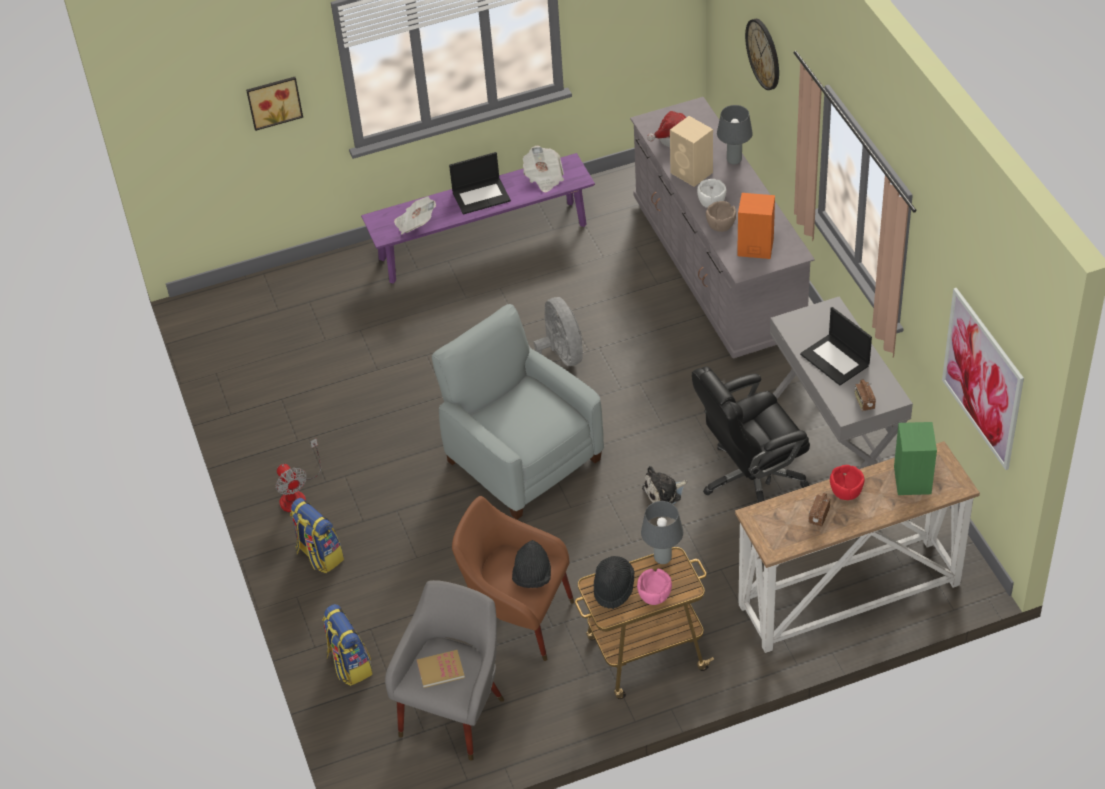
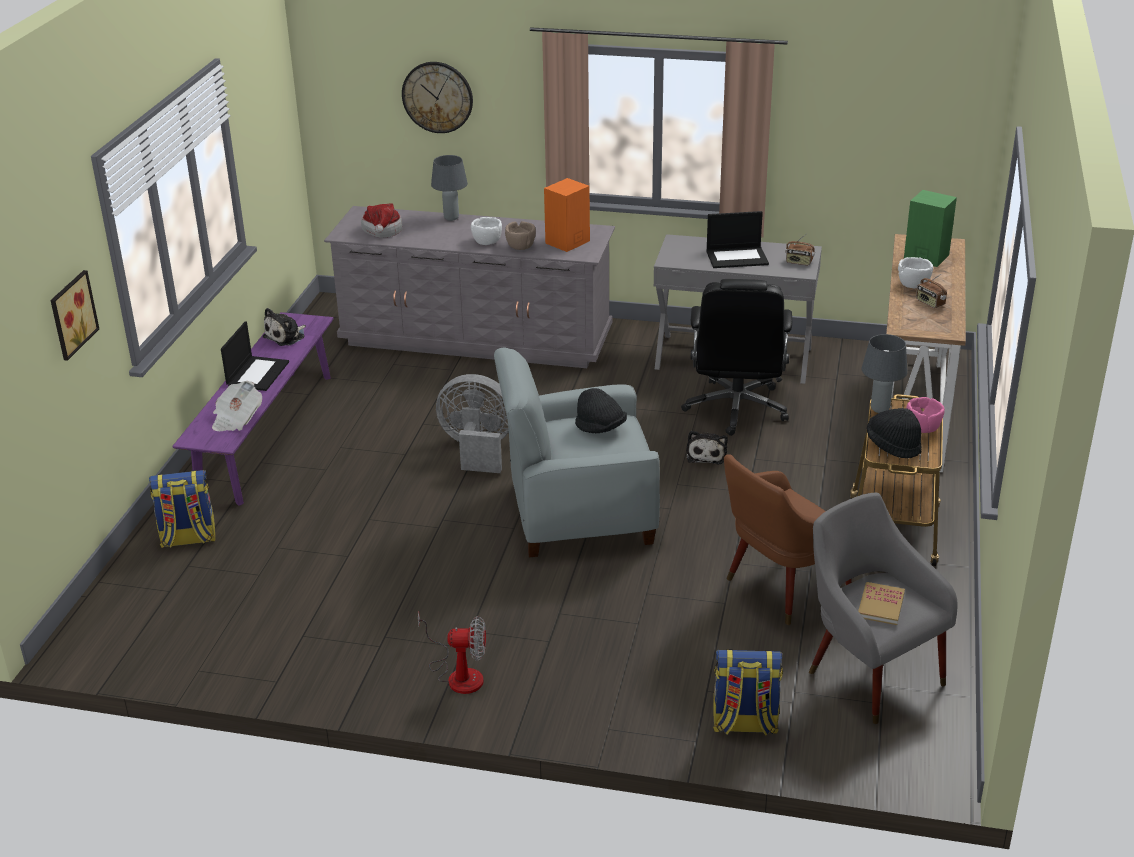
camera: 60 degrees left, 15 degrees down
(319, 555) = (565, 690): backpack -> backpack (188, 539)
(532, 576) = (803, 509): black hat -> black hat (600, 428)
(544, 178) = (286, 336): newspaper -> plush toy
(692, 173) = (438, 237): beige speaker -> none
(846, 492) = (913, 284): red bowl -> white bowl
(982, 378) = (902, 154): picture -> none

